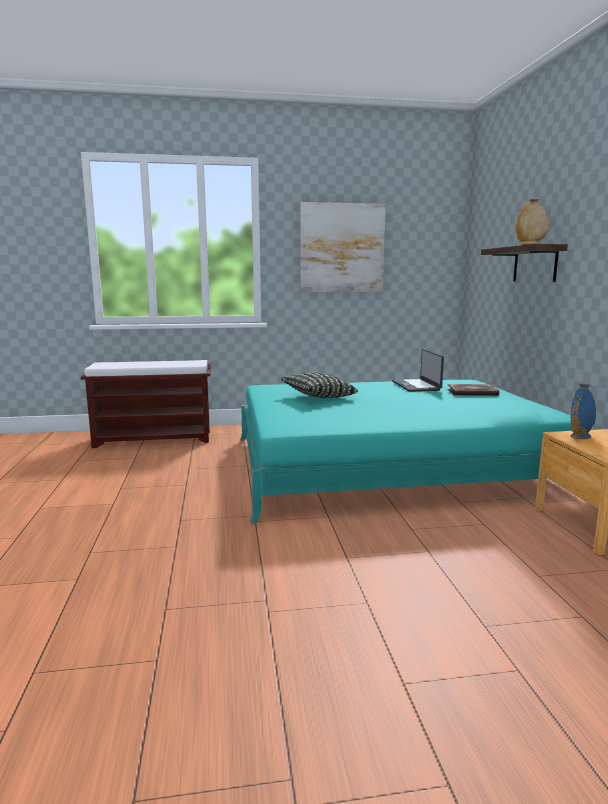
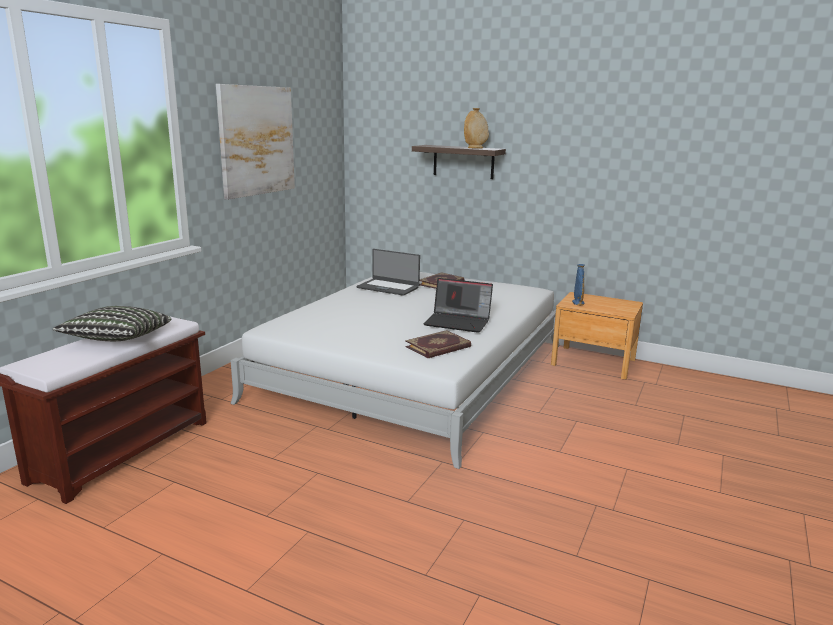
camera: 55 degrees left, 5 degrees up
(317, 420) = (438, 347): none -> book
(318, 397) = (362, 324): pillow -> pillow (117, 340)
(388, 413) = (458, 322): none -> laptop
(389, 465) = (414, 371): turquoise bed -> white bed

